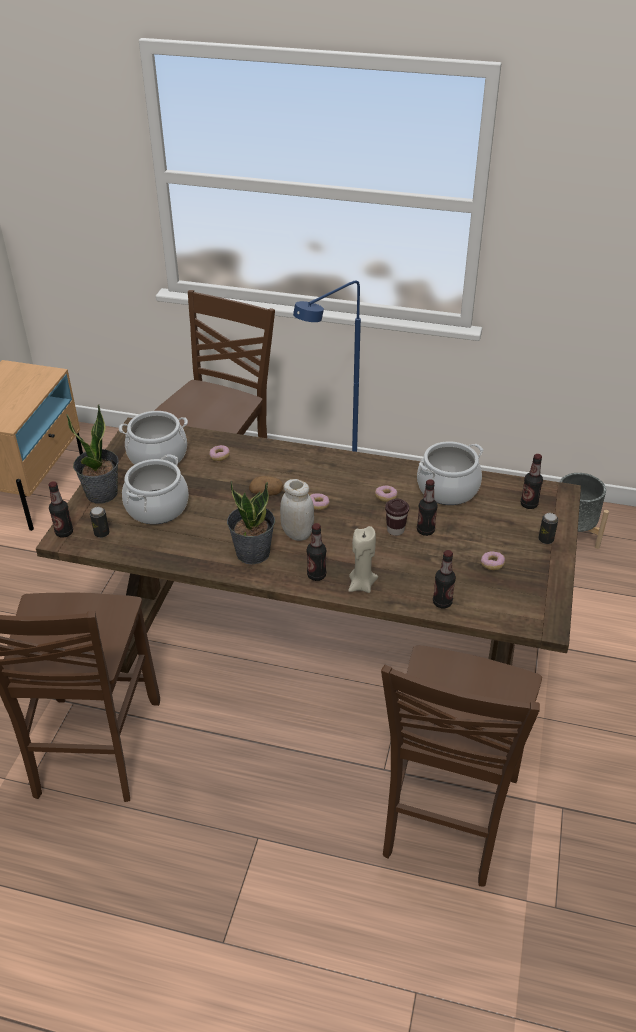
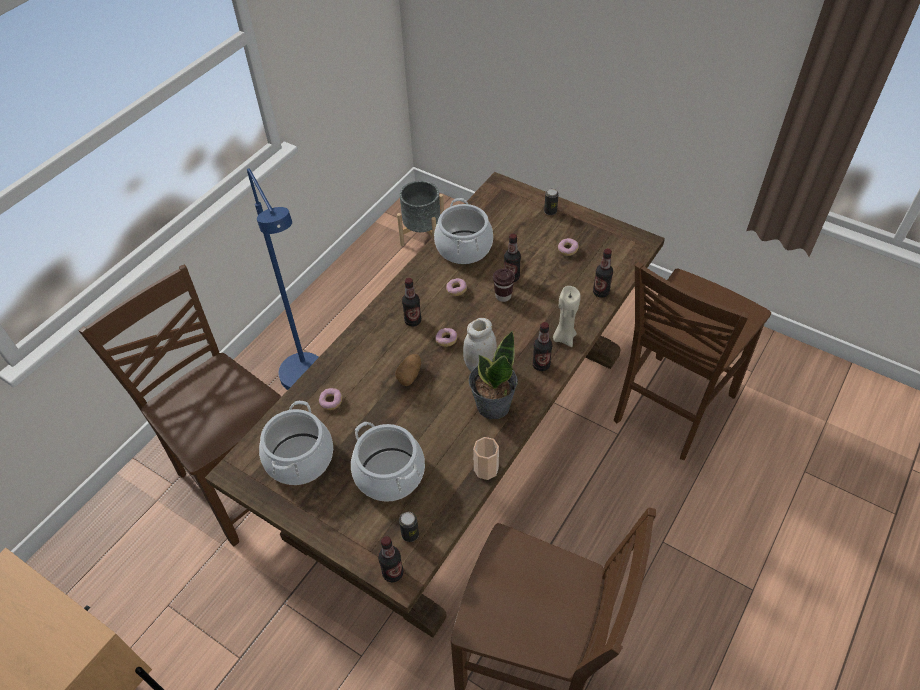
camera: 70 degrees left, 10 degrees up
(102, 493) = (340, 524): potted plant -> none
(179, 563) = (486, 469): none -> cup
(446, 817) = (670, 408): brown chair -> brown chair turned 90 degrees clockwise
(529, 504) = (505, 207): bottle -> bottle (413, 321)

